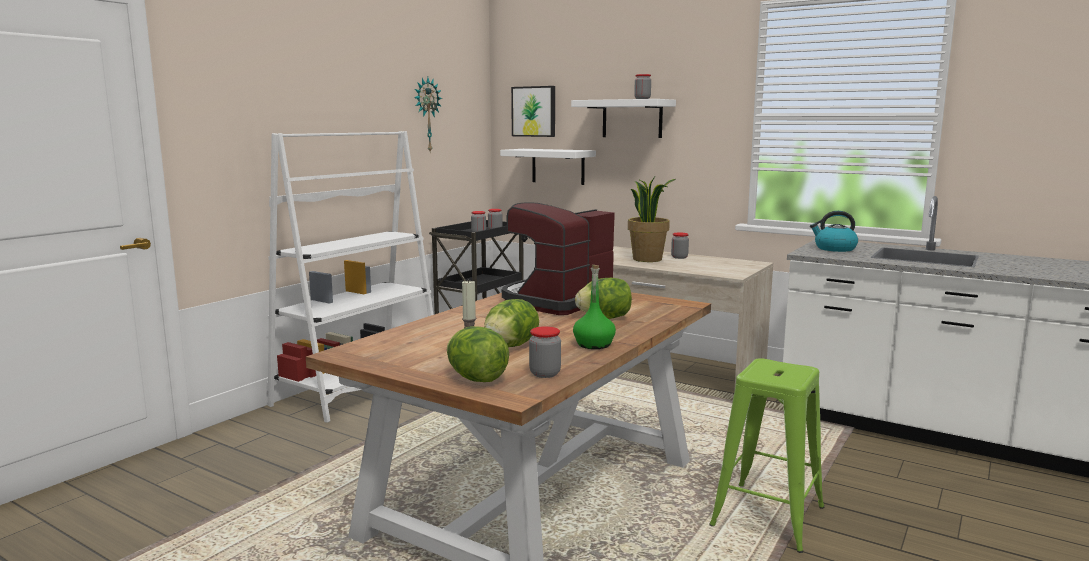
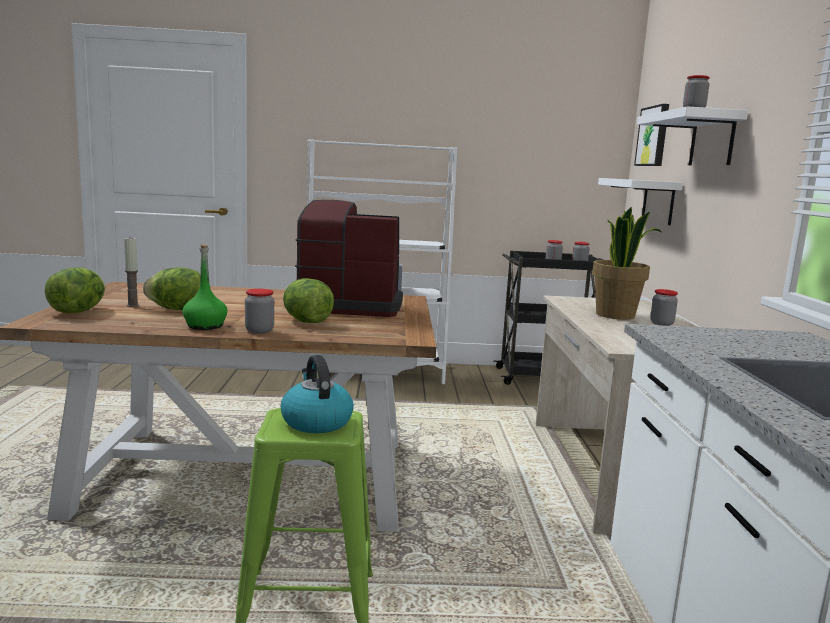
camera: 55 degrees right, 0 degrees up
(426, 115) = (525, 137): wall clock -> none
(545, 373) = (102, 323): jar -> jar (259, 331)
(834, 249) = (737, 340): kettle -> kettle (316, 421)

